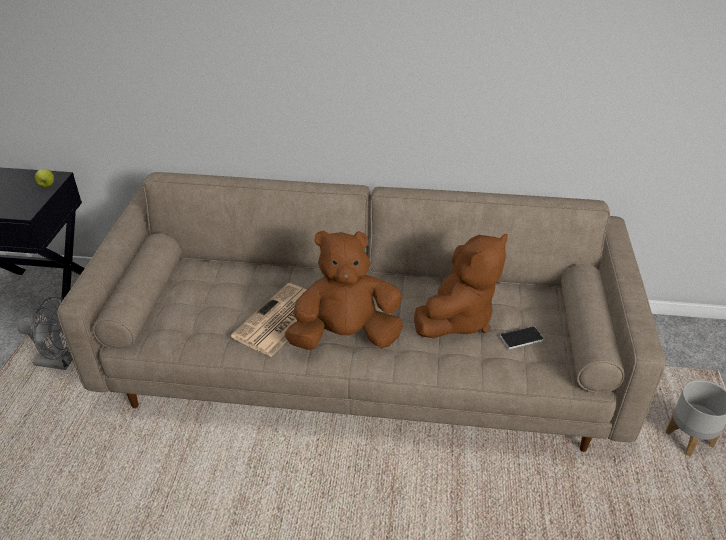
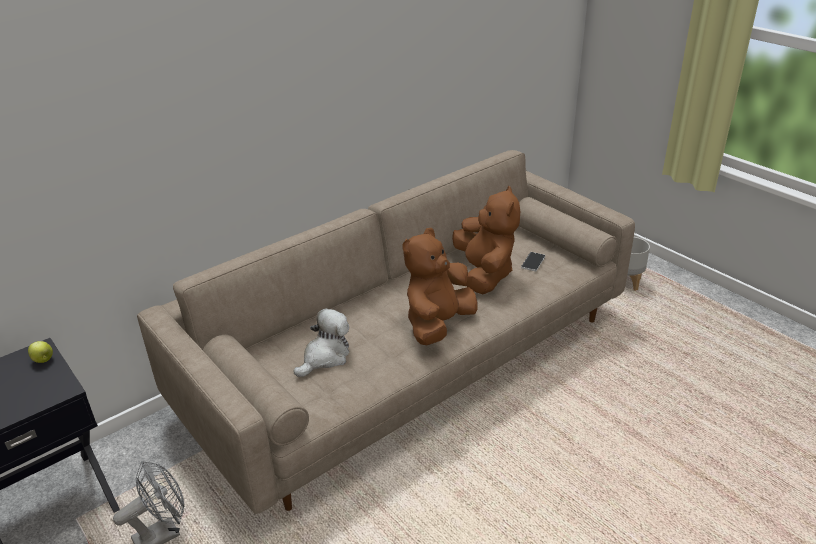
camera: 45 degrees left, 5 degrees down
(230, 302) = (325, 357): none -> plush toy
(279, 320) = (381, 344): newspaper -> none

